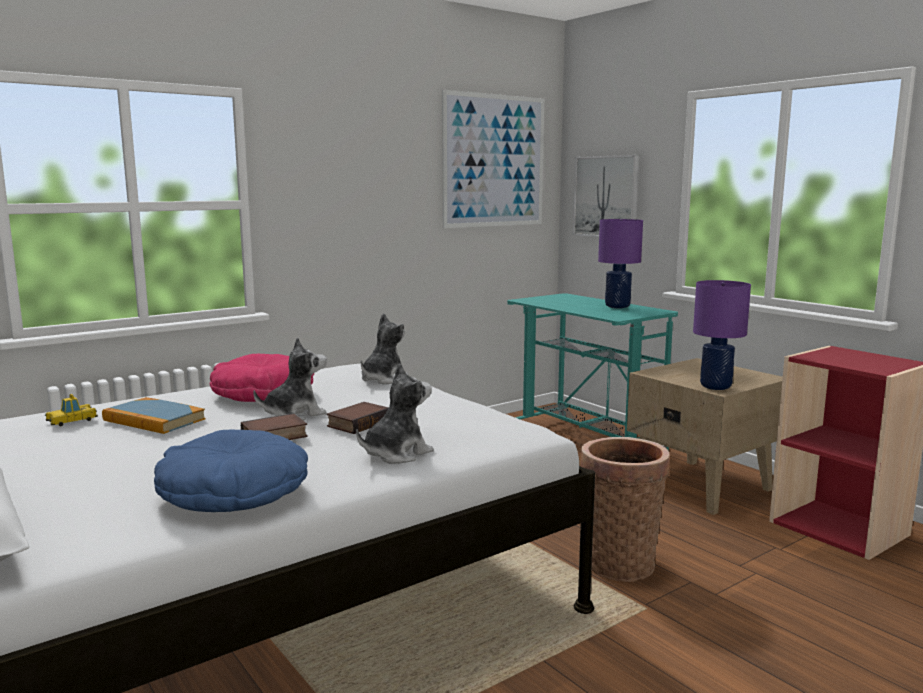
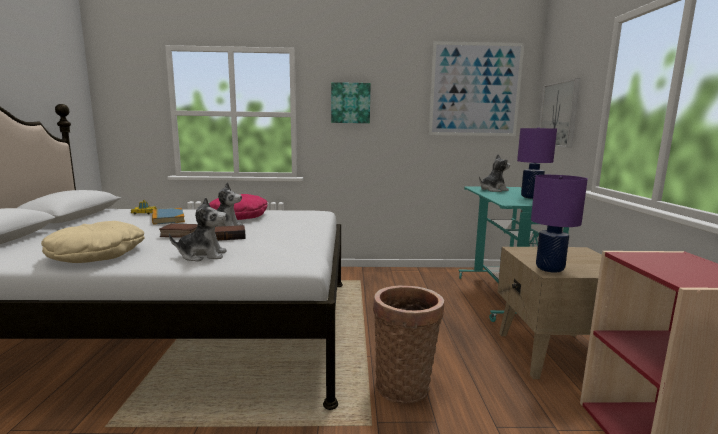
camera: 35 degrees right, 0 degrees up
(232, 493) = (95, 255): blue pillow -> beige pillow
(334, 183) = (350, 103): none -> picture
(383, 379) = (310, 219): plush toy -> plush toy (493, 190)

